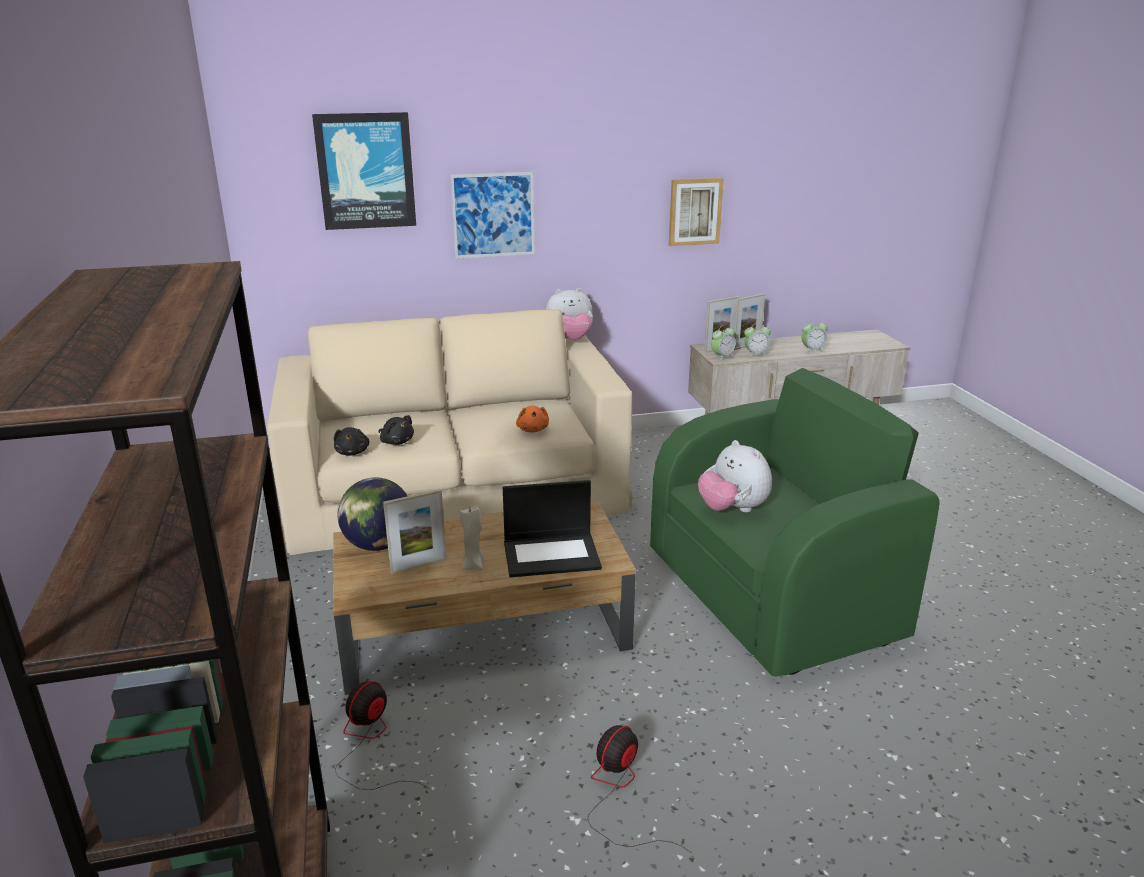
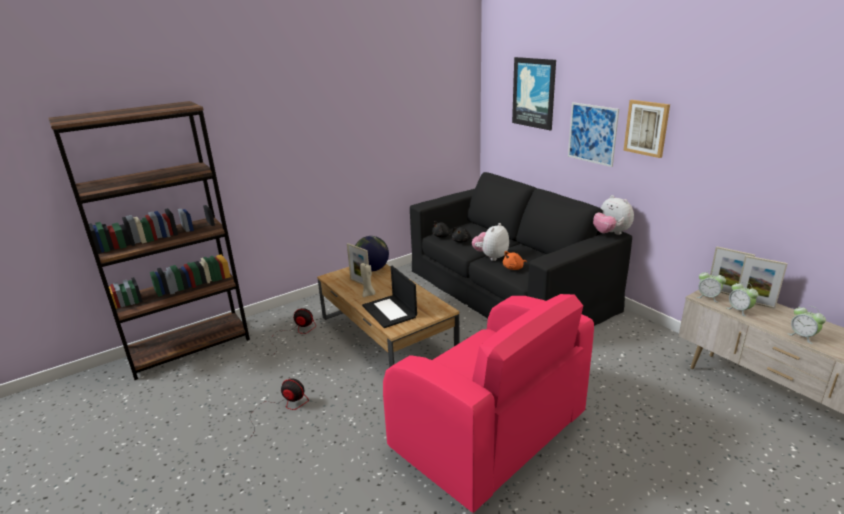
camera: 70 degrees right, 0 degrees up
(454, 488) = (509, 288): beige sofa -> black sofa
(695, 211) = (741, 167): picture -> picture (646, 128)
(732, 509) = (472, 354): plush toy -> plush toy (491, 257)
(773, 594) = (489, 433): green armchair -> pink armchair

